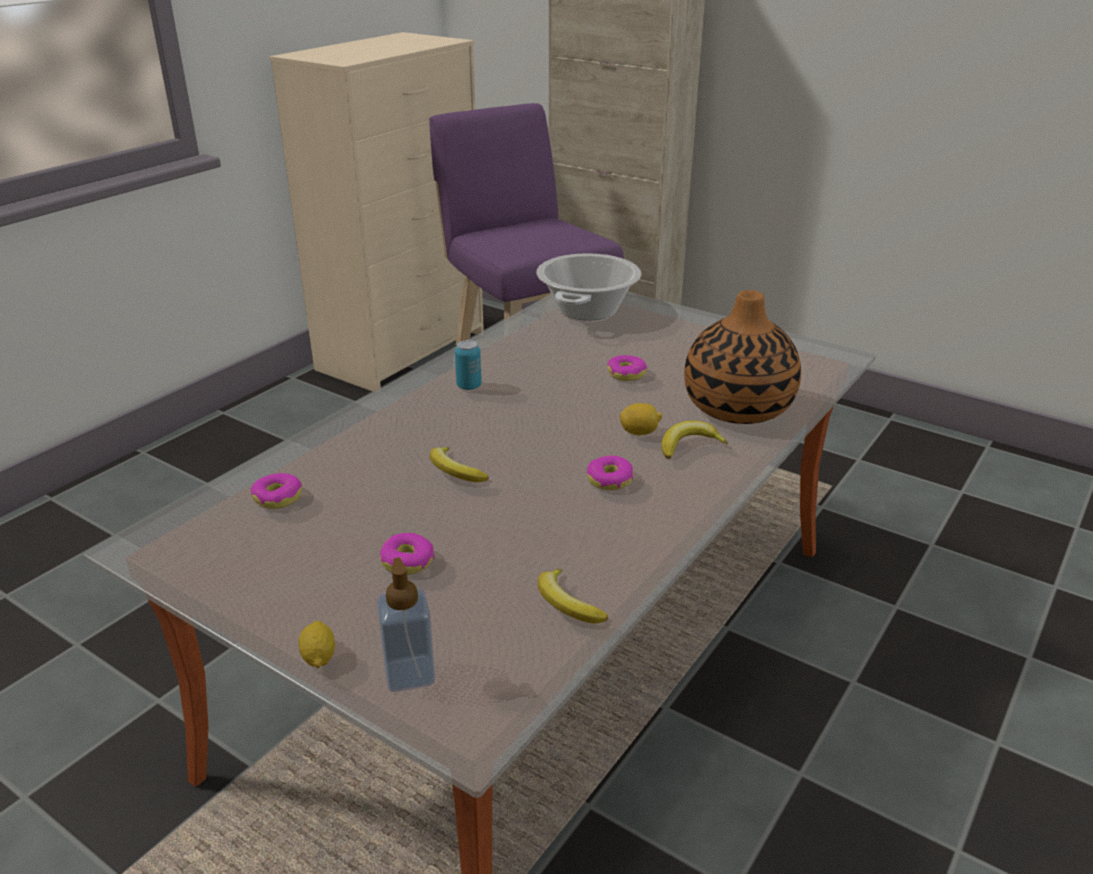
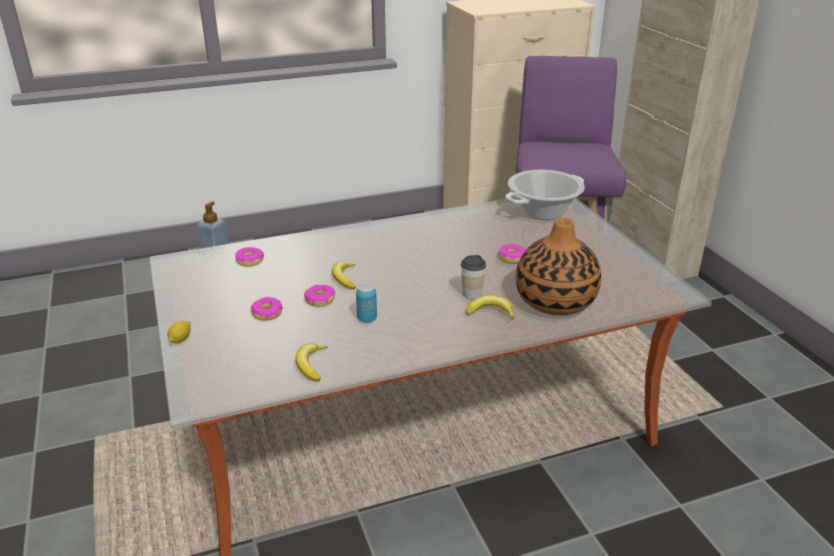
camera: 35 degrees right, 0 degrees up
(409, 674) = (205, 363): soap dispenser -> soap dispenser (216, 258)
(469, 386) = (411, 235): can -> can (367, 319)
(609, 480) = (418, 313): donut -> donut (319, 300)
(639, 432) = (472, 294): lemon -> cup

